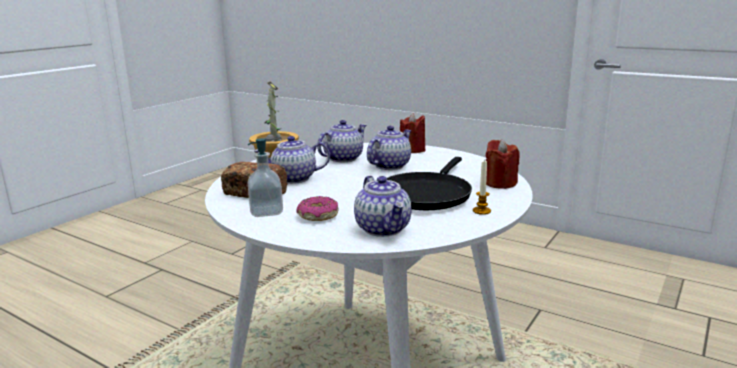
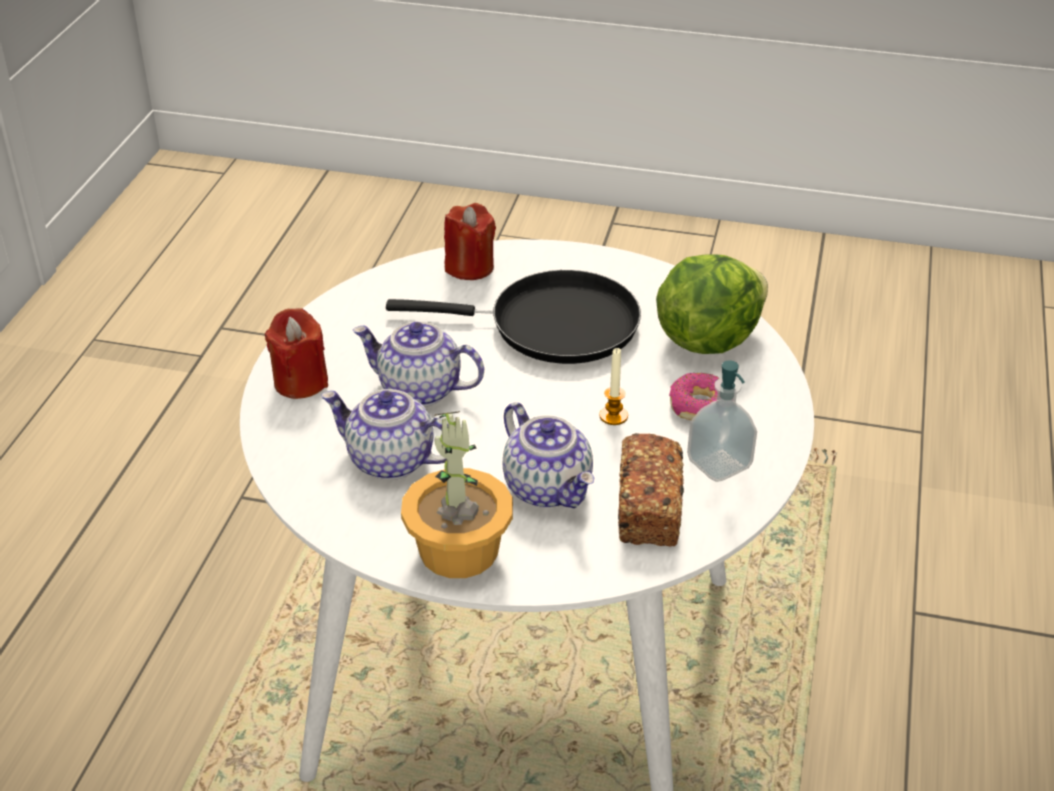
camera: 110 degrees left, 20 degrees up
(384, 229) = (707, 338): teapot -> lettuce
(481, 211) = (595, 272): candle -> candle (613, 416)

